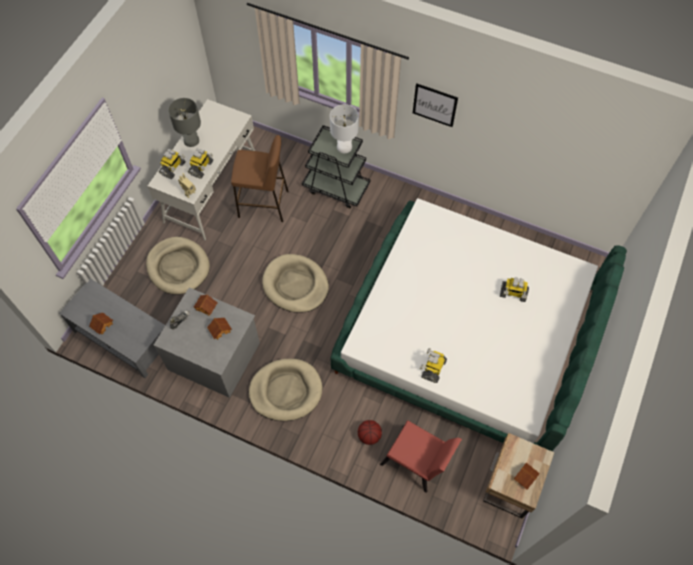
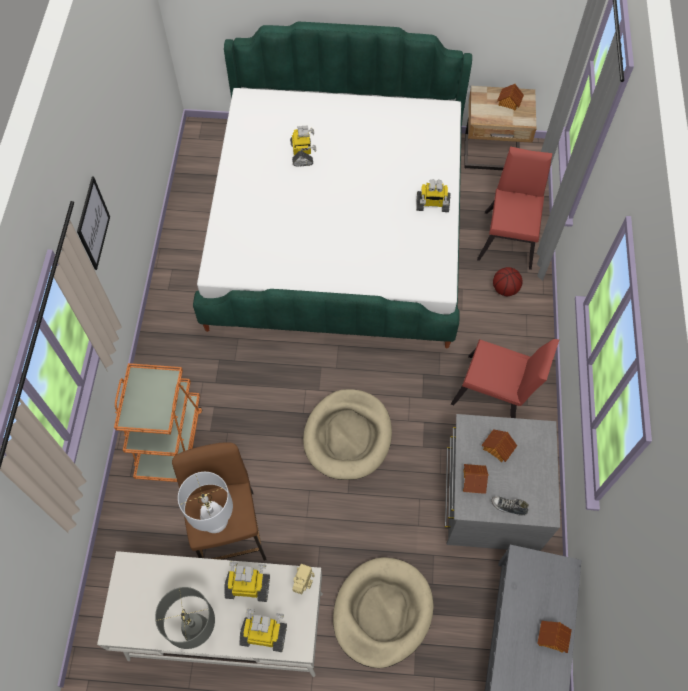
camera: 110 degrees left, 0 degrees up
(286, 391) = (496, 393): beige dog bed -> red chair
(336, 187) = (170, 439): black cart -> orange cart
(344, 147) = (146, 387): white table lamp -> white table lamp (215, 520)

